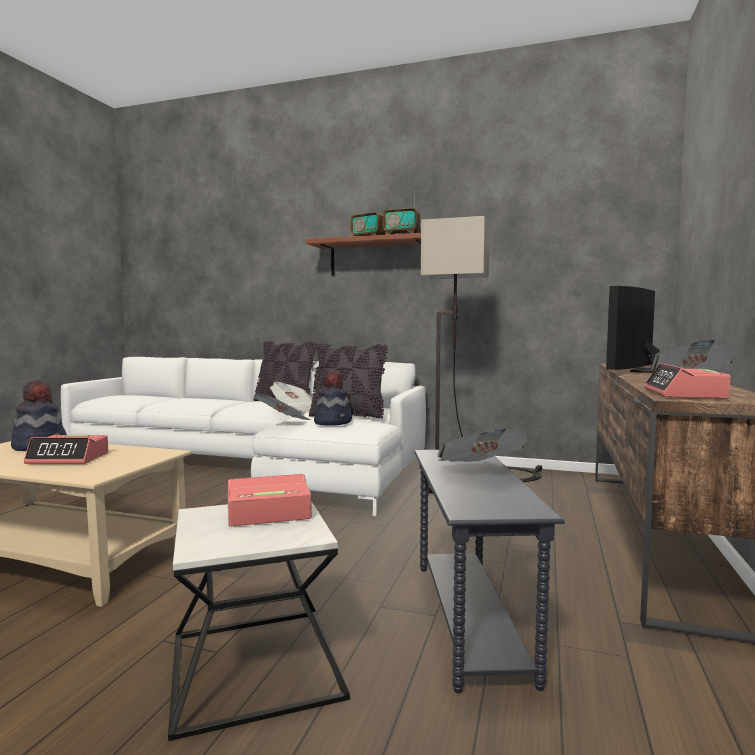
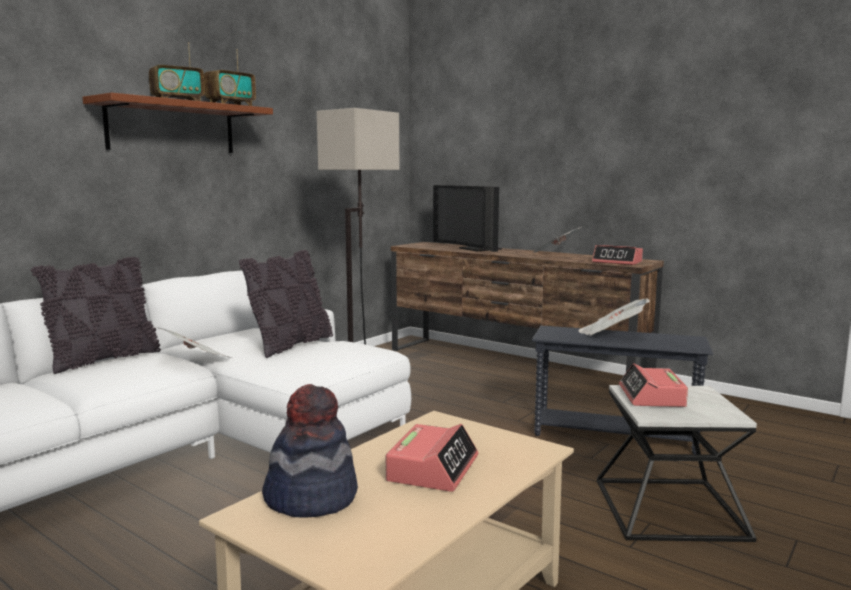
camera: 70 degrees left, 5 degrees up
(283, 422) = (297, 370): newspaper -> none
(333, 422) = (331, 352): hat -> none

